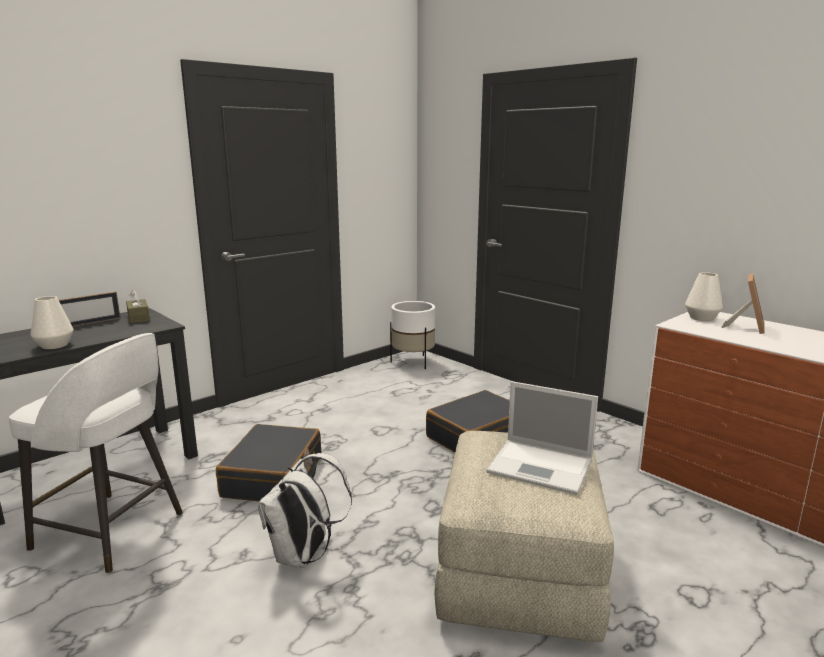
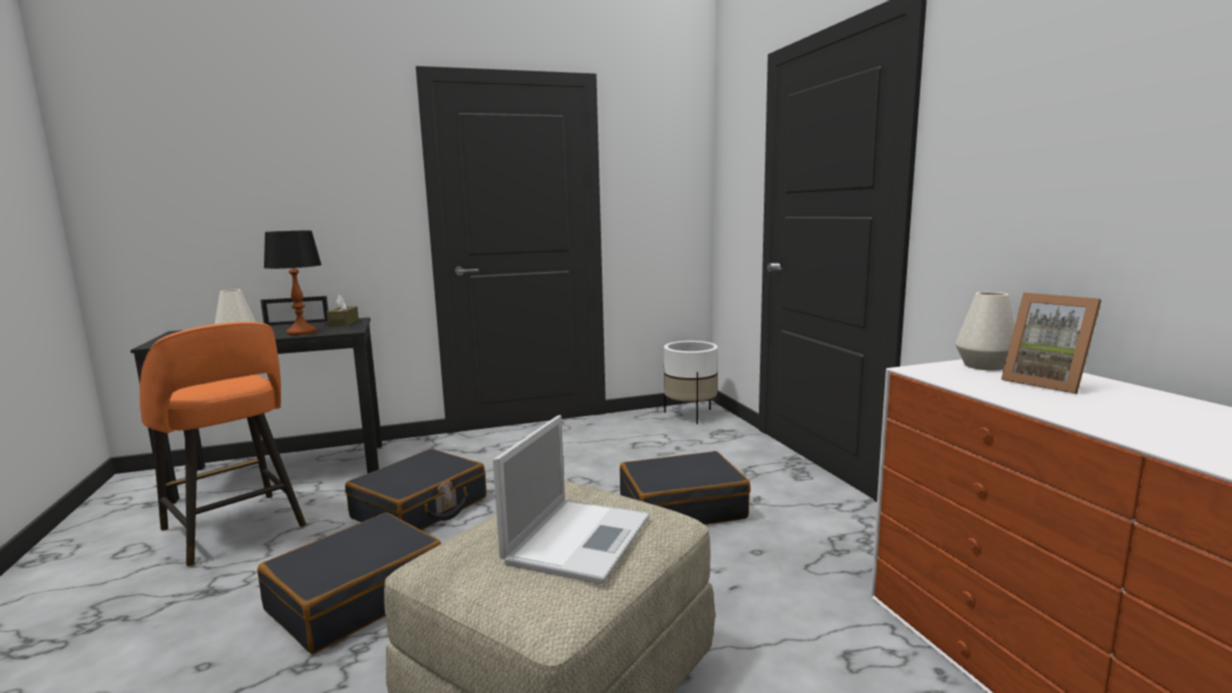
camera: 25 degrees right, 5 degrees down
(112, 531) = (235, 529): white stool -> orange stool
(116, 332) = (302, 332): none -> table lamp
(303, 556) = (356, 597): white backpack -> black suitcase
(542, 466) = (579, 538): laptop -> laptop turned 120 degrees counterclockwise
(746, 327) = (1047, 383): picture frame -> picture frame turned 90 degrees clockwise

